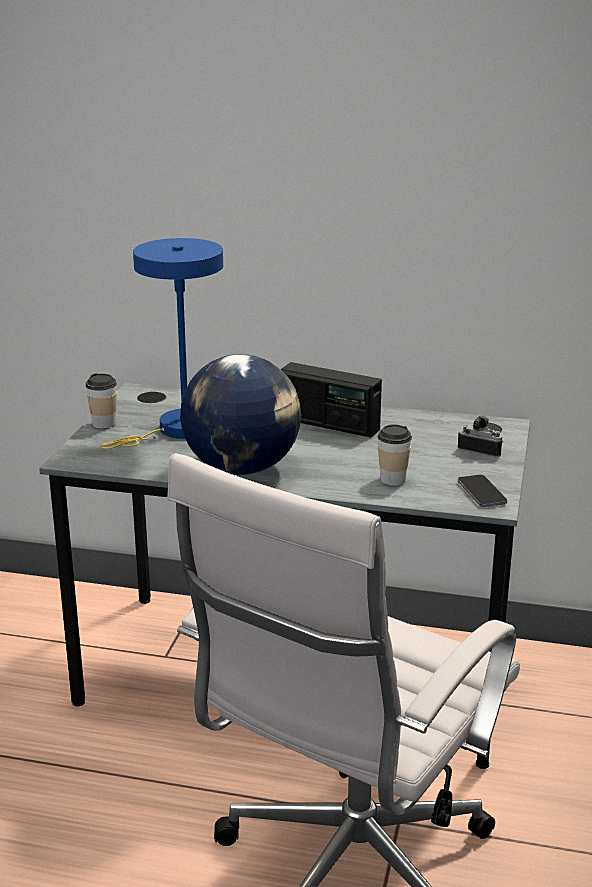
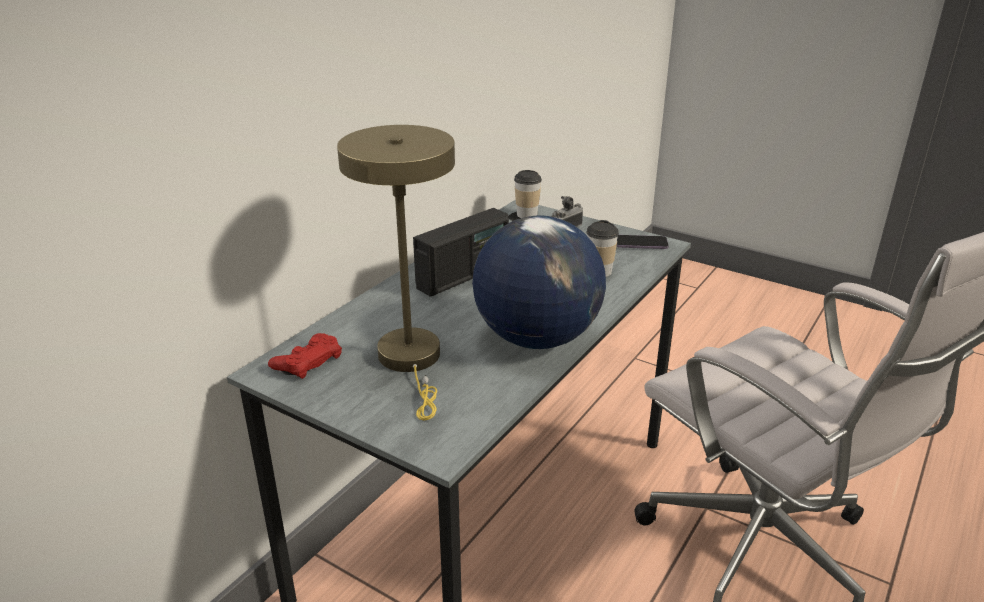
camera: 70 degrees left, 5 degrees up
(104, 423) = (349, 409): cup -> cup (527, 214)
(155, 399) = (307, 361): none -> red game controller
(176, 431) = (412, 361): blue table lamp -> beige table lamp

